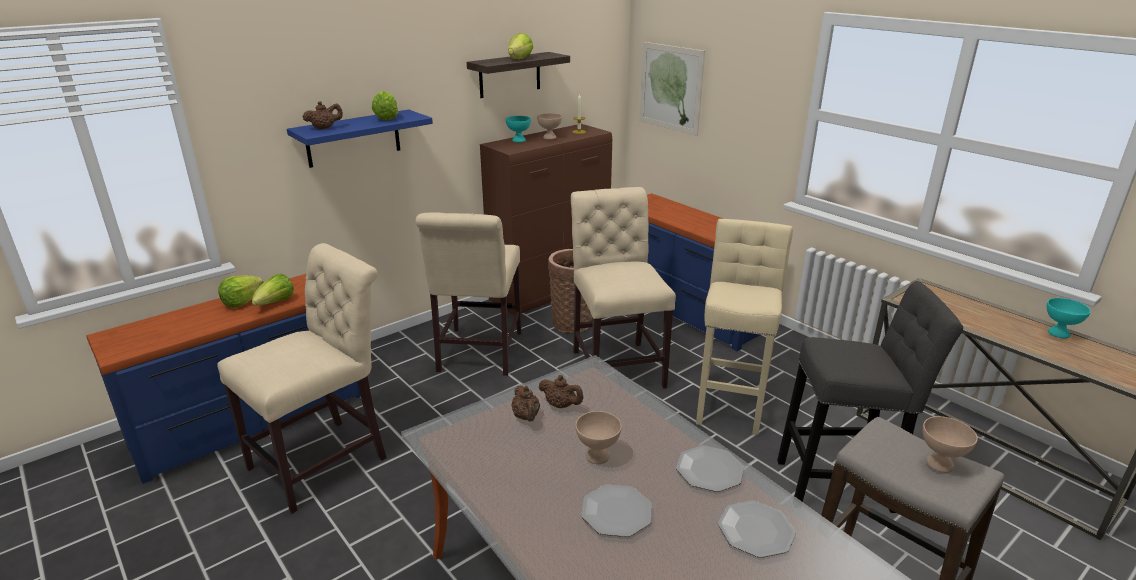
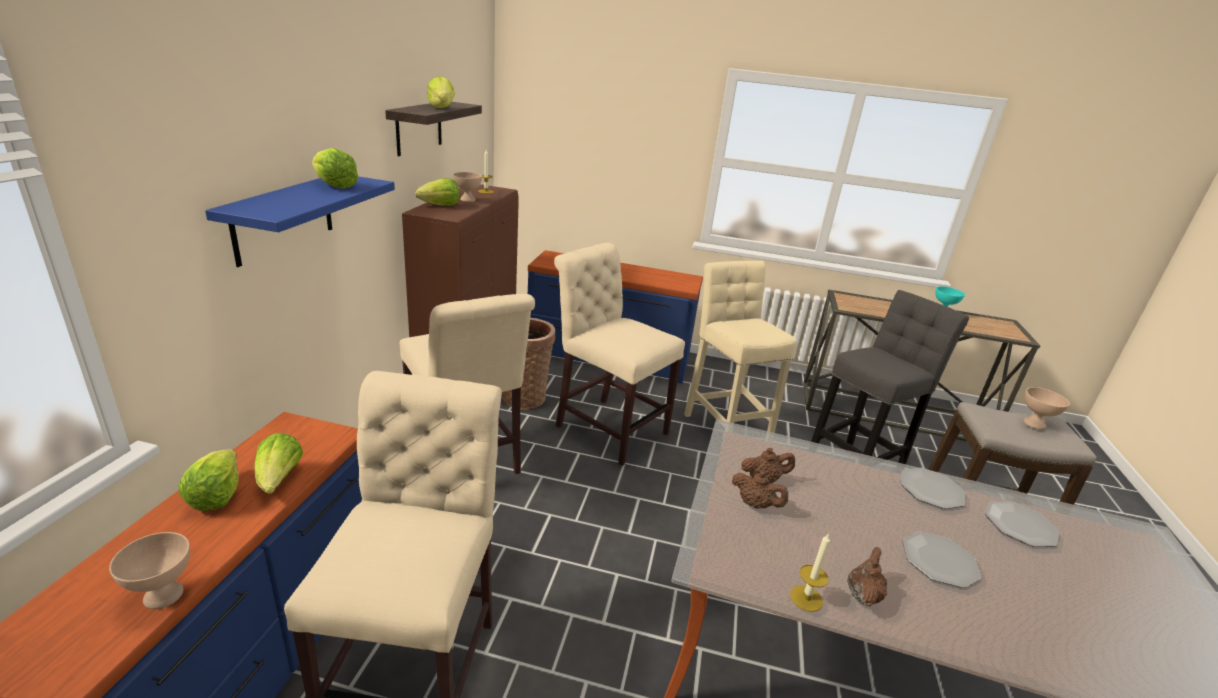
camera: 40 degrees left, 0 degrees up
(324, 128) = (273, 205): brown teapot -> brown teapot (862, 594)
(466, 480) = (806, 598): none -> candle
(519, 140) = (440, 205): turquoise bowl -> lettuce
(596, 456) = (856, 516): beige bowl -> beige bowl (162, 596)
(670, 88) = (554, 141): picture -> none

